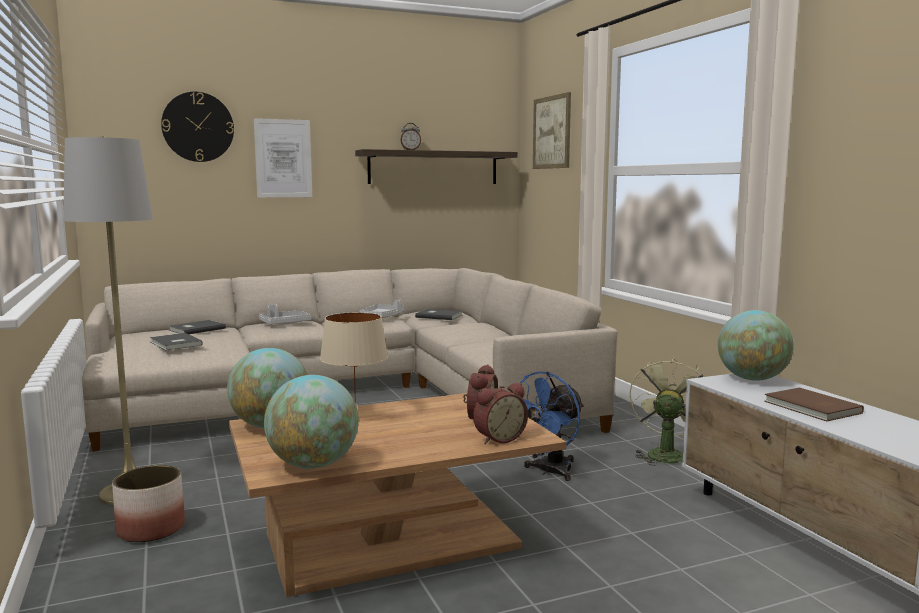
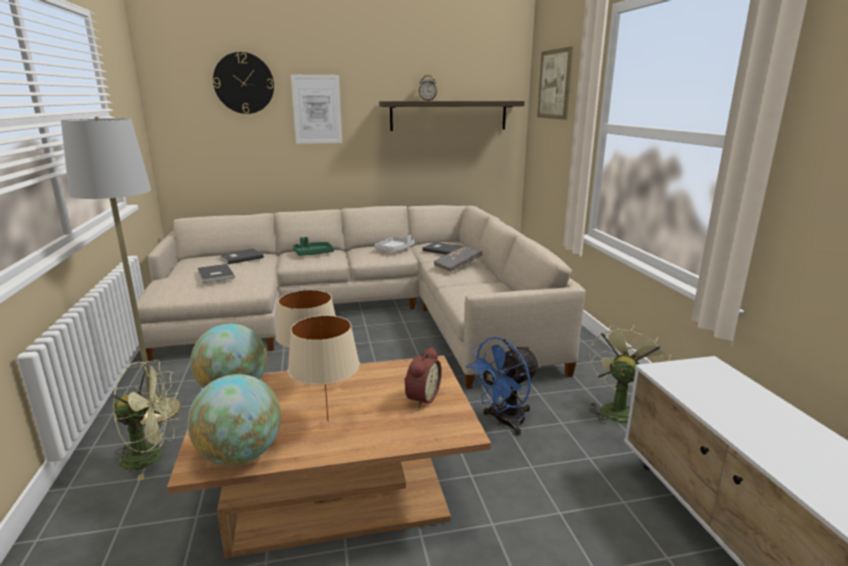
camera: 10 degrees right, 10 degrees up
(150, 529) = (152, 457): planter -> green fan
(284, 324) = (313, 253): grey tray -> green tray
(390, 438) = (327, 421): none -> beige table lamp
(463, 327) = (457, 266): none -> grey book
(498, 438) = (426, 431): alarm clock -> none
(752, 379) = (704, 370): globe -> none
(811, 407) = (760, 427): brown book -> none

